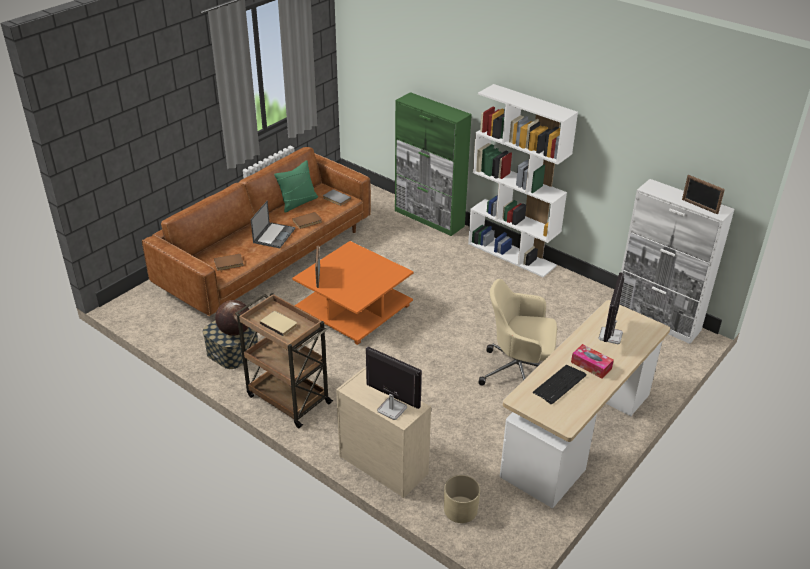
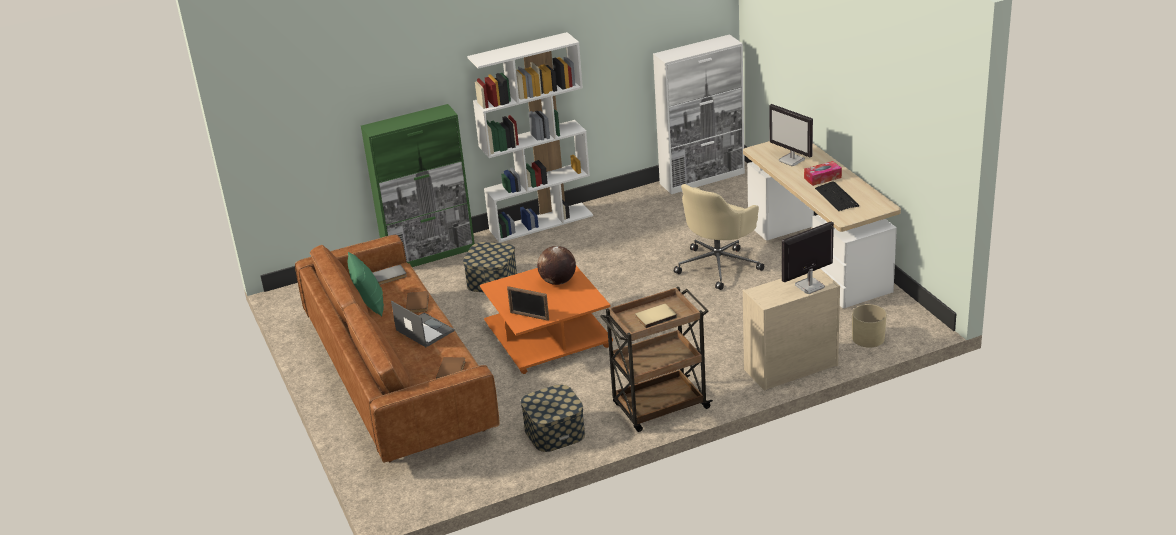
camera: 60 degrees left, 5 degrees down
(235, 331) = (558, 400): globe -> globe (558, 282)
(414, 257) = (492, 280): none -> storage box
(699, 206) = (714, 45): picture frame -> none

